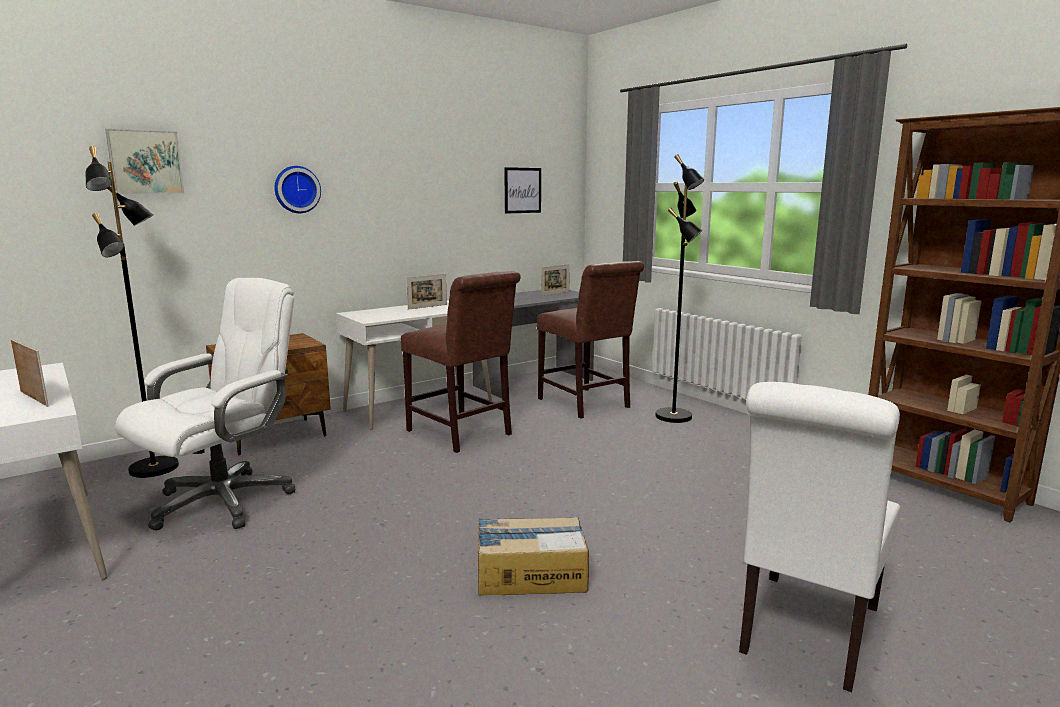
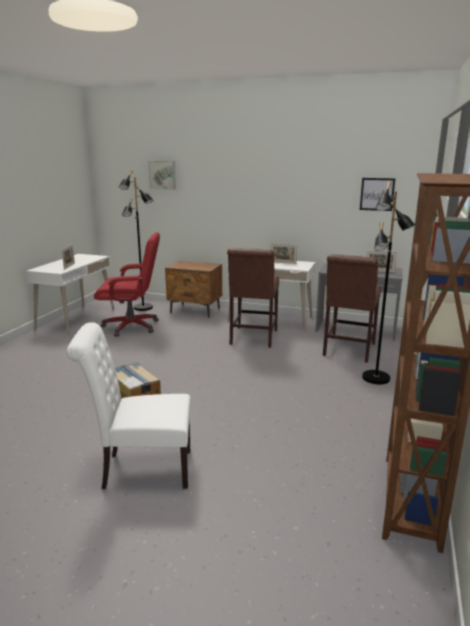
camera: 55 degrees right, 5 degrees up
(223, 501) = (132, 326): white office chair -> red office chair
(296, 189) = (225, 189): wall clock -> none

